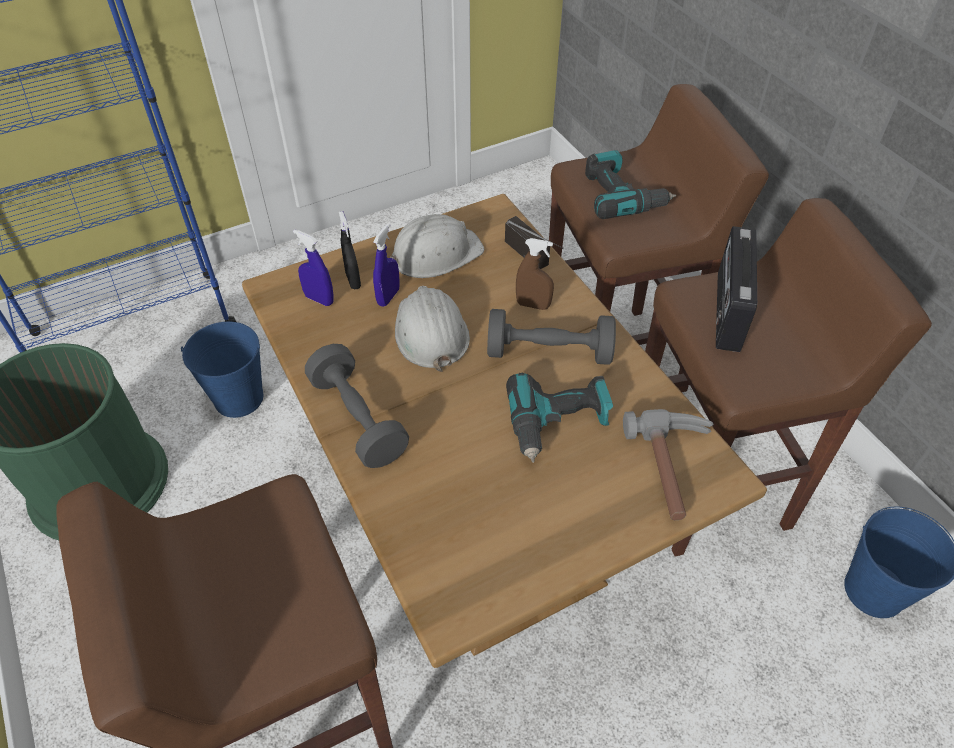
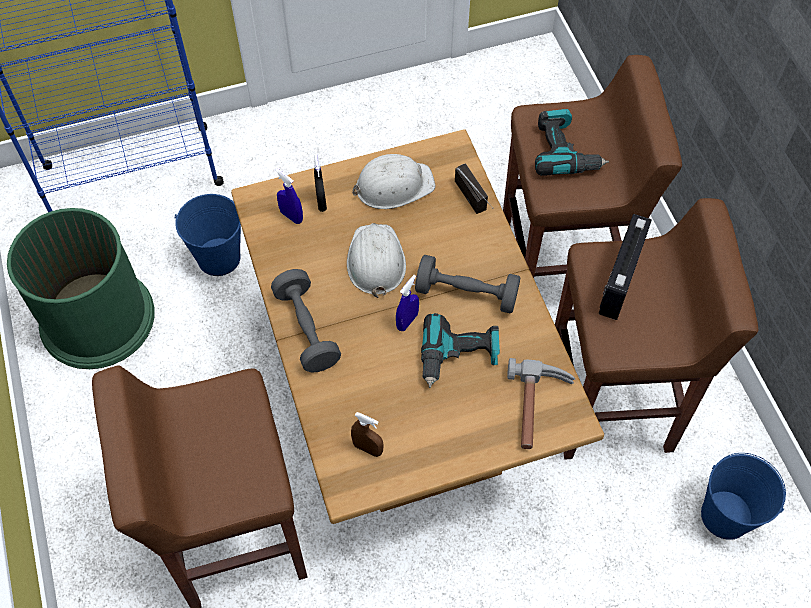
camera: 10 degrees right, 10 degrees up
(388, 297) = (347, 222): blue spray bottle -> blue spray bottle (407, 321)
(533, 305) = (464, 247): brown spray bottle -> brown spray bottle (368, 448)

